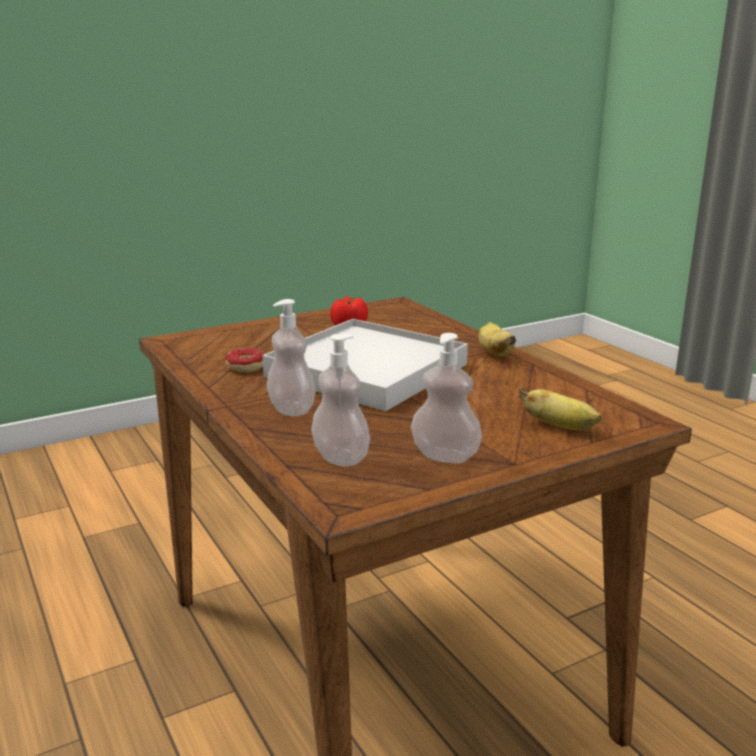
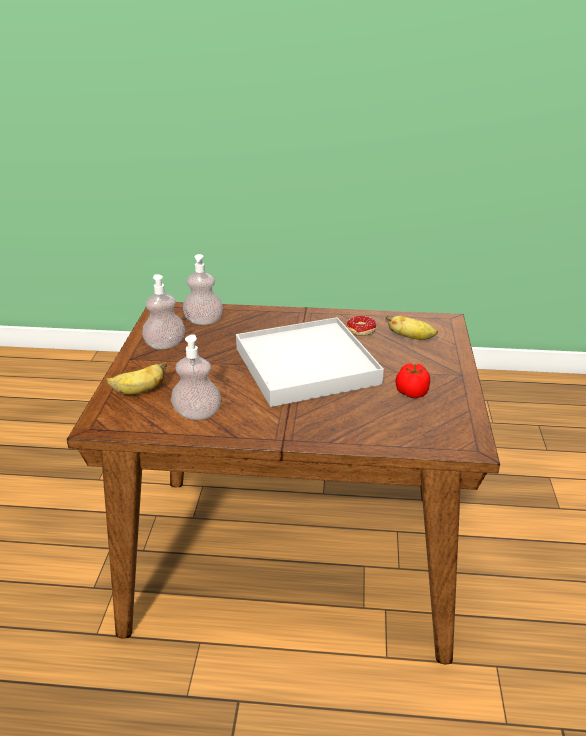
camera: 125 degrees right, 10 degrees up
(291, 409) = (276, 326): soap dispenser -> soap dispenser (197, 414)
(494, 352) = (279, 431): banana -> banana (411, 338)

